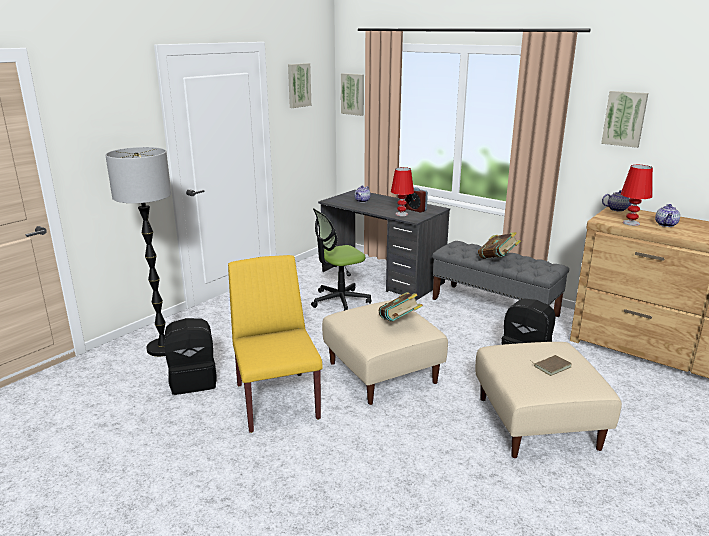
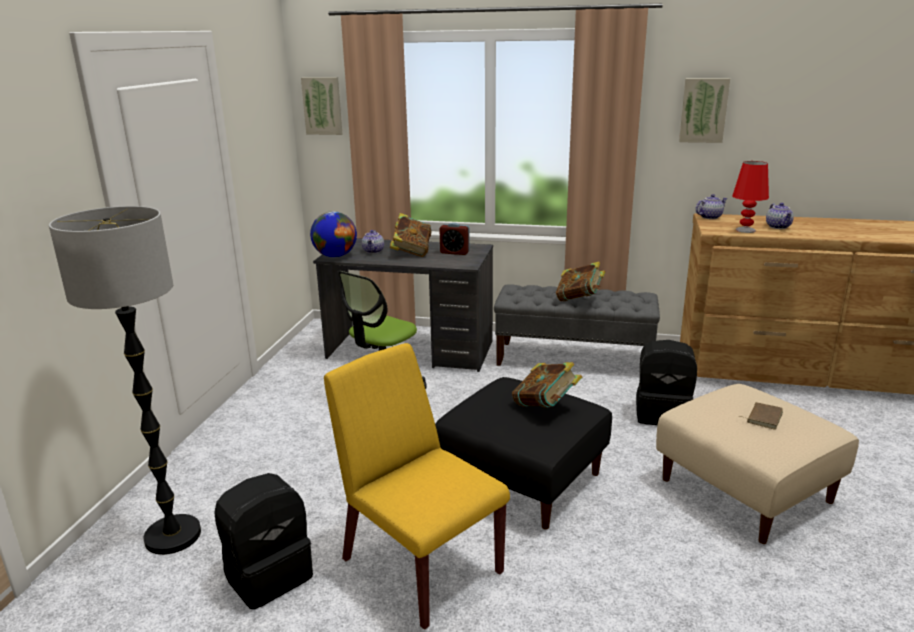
camera: 25 degrees left, 0 degrees up
(298, 85) = (254, 96): picture -> none
(334, 200) = (335, 256): none -> globe
(383, 372) = (523, 479): beige ottoman -> black ottoman
(386, 205) = (411, 252): none -> book
(401, 214) = (444, 261): red table lamp -> none

